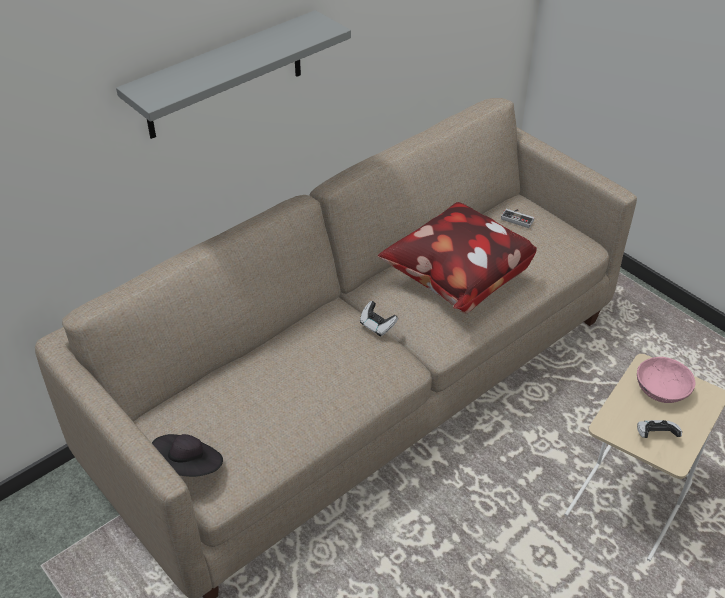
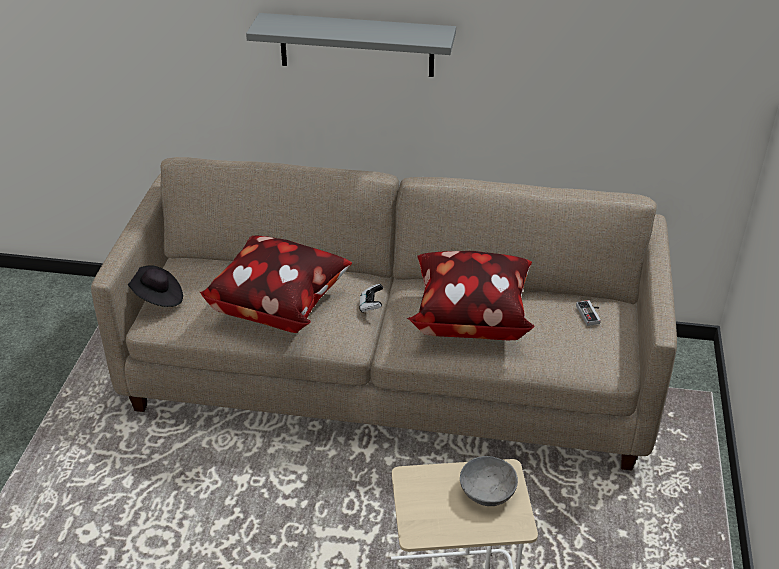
camera: 50 degrees right, 5 degrees down
(309, 383) = (278, 305): none -> pillow
(655, 435) = (429, 510): game controller -> none
(661, 390) = (488, 491): pink bowl -> grey bowl

